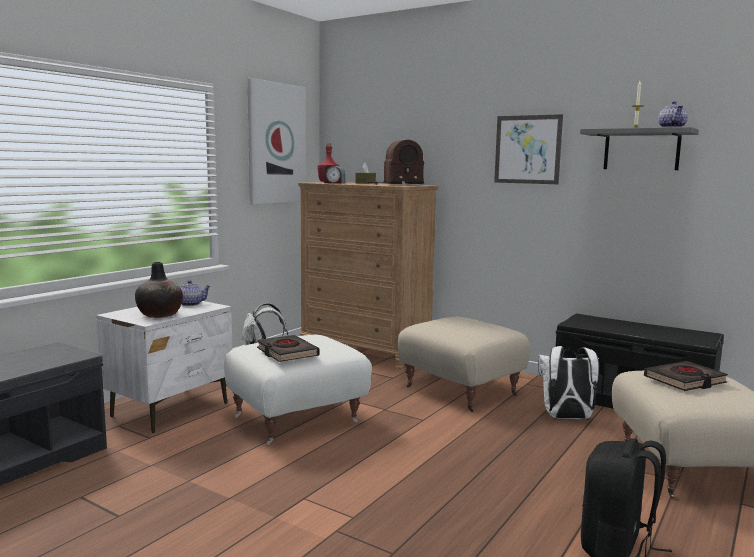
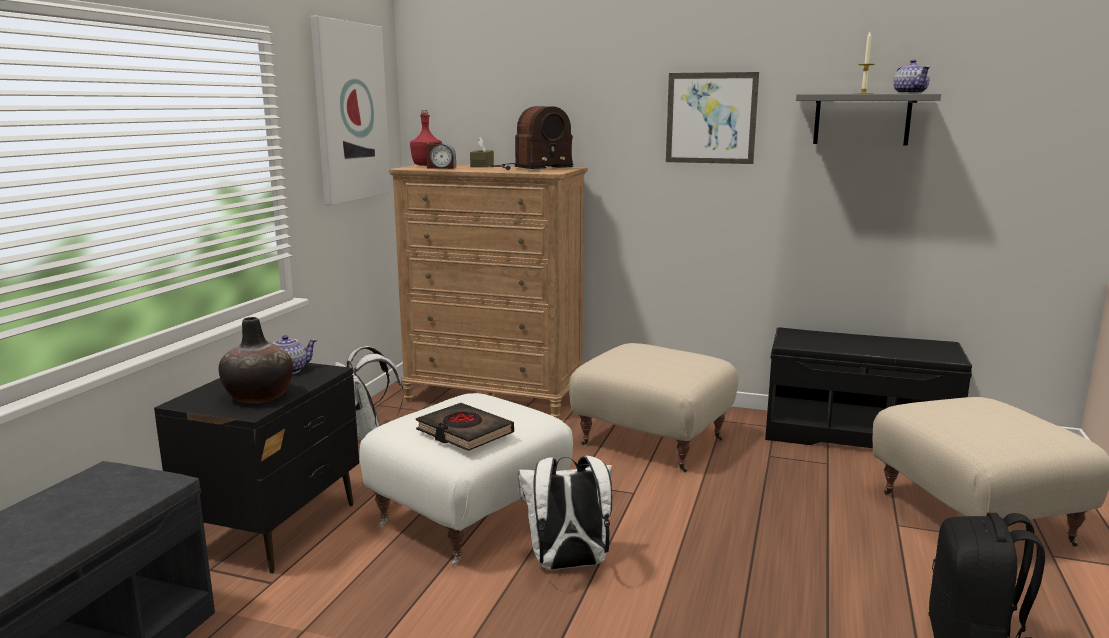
camera: 15 degrees left, 5 degrees up
(171, 409) = (276, 528): white nightstand -> black nightstand
(566, 418) = (798, 465): white backpack -> white backpack (568, 565)
(685, 381) = (971, 415): black book -> none

